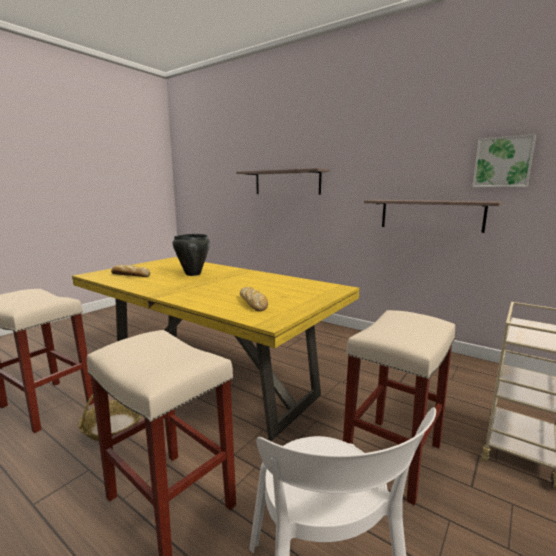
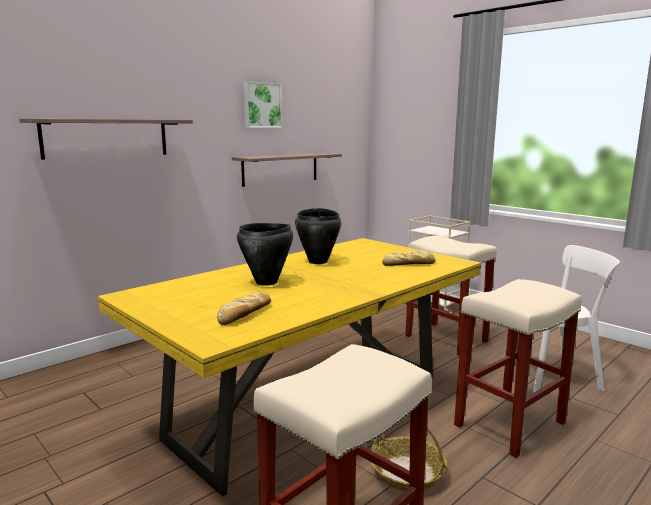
camera: 80 degrees left, 0 degrees up
(251, 280) = (318, 261): none -> black cooking pot
(502, 162) = (320, 121): picture -> picture (261, 105)

